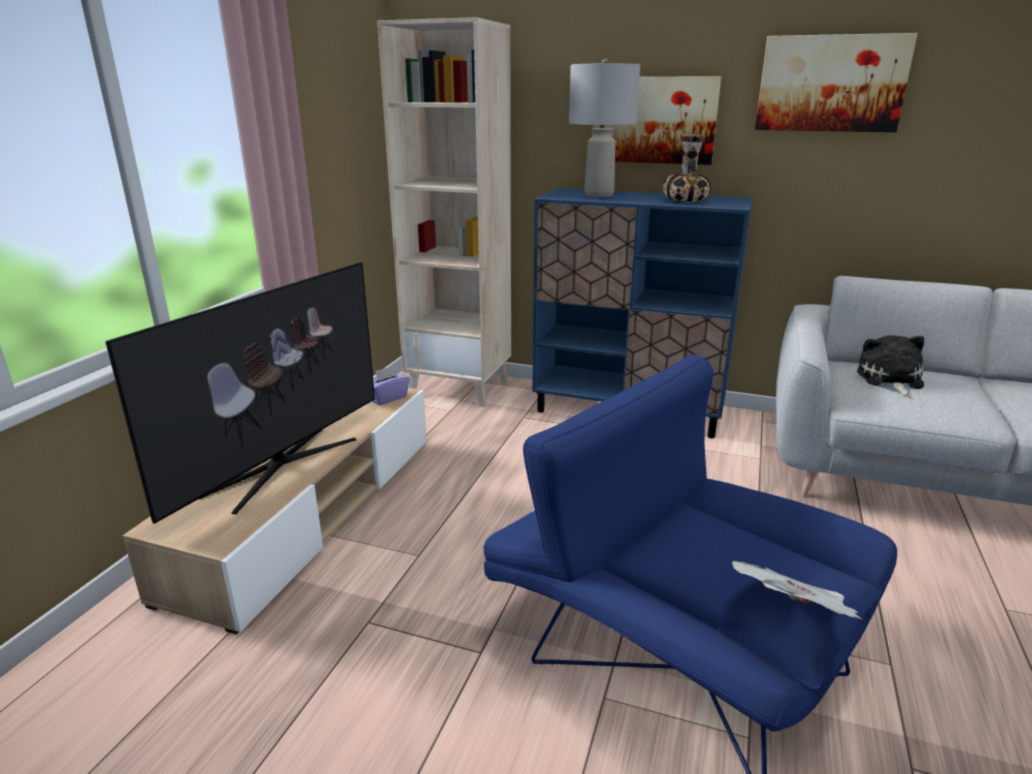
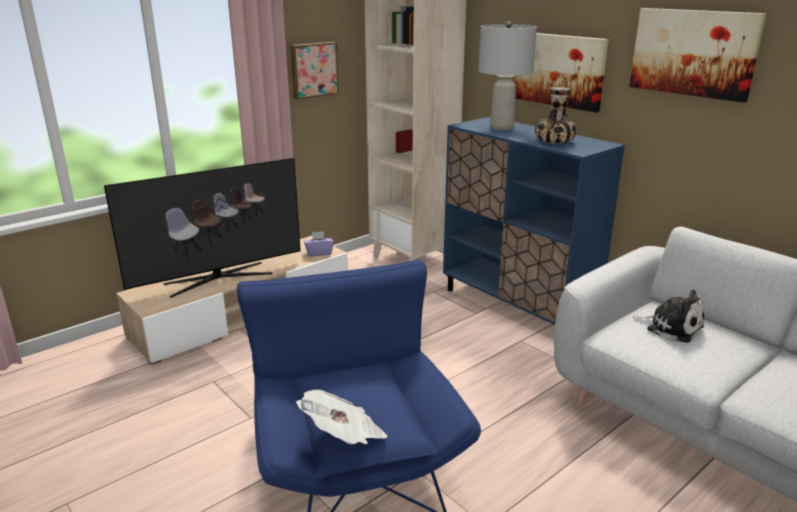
camera: 30 degrees right, 0 degrees up
(316, 140) = (313, 69): none -> picture
(890, 380) = (671, 327): plush toy -> plush toy turned 90 degrees clockwise

